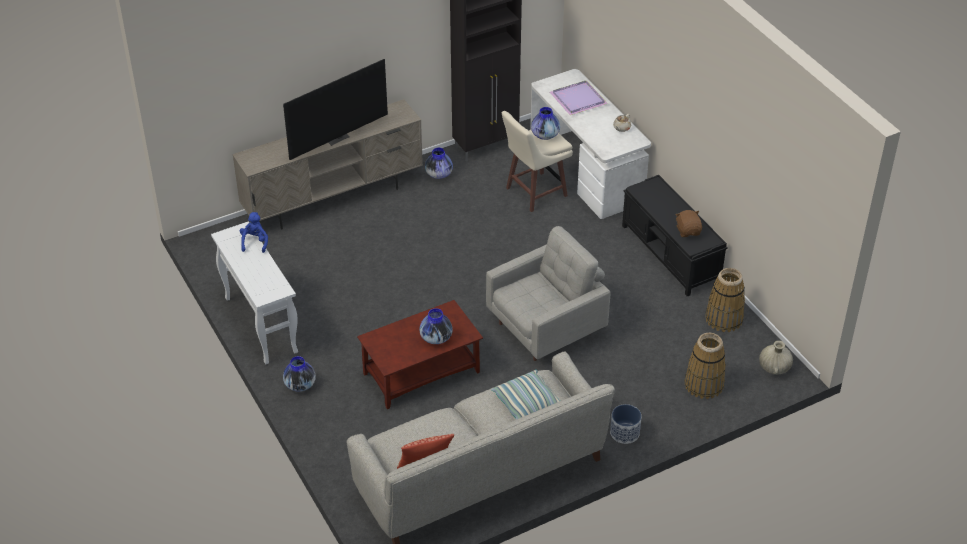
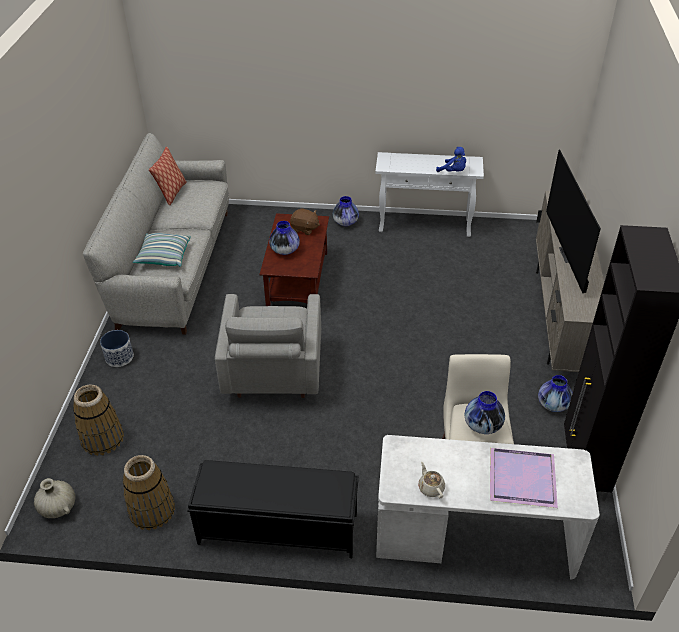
camera: 125 degrees right, 0 degrees up
(688, 231) = (237, 482): brown plush toy -> brown plush toy (305, 229)

